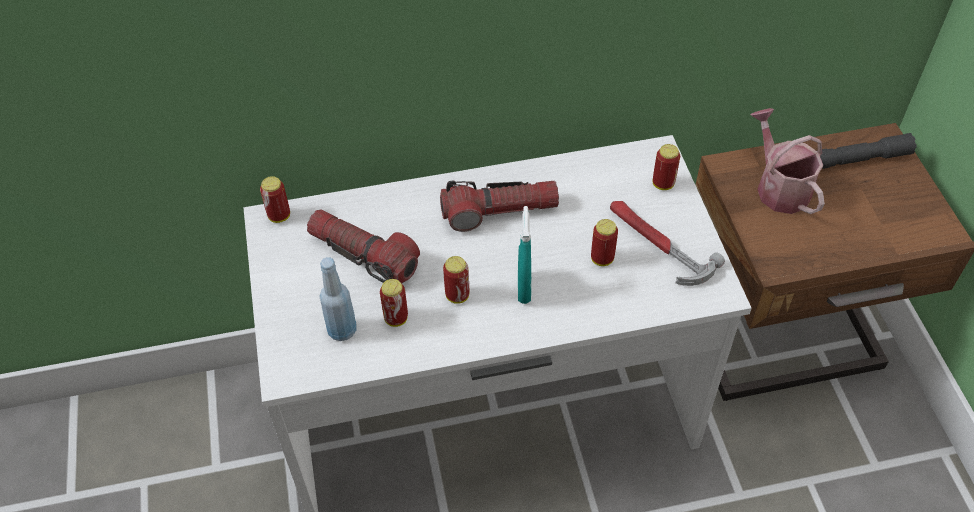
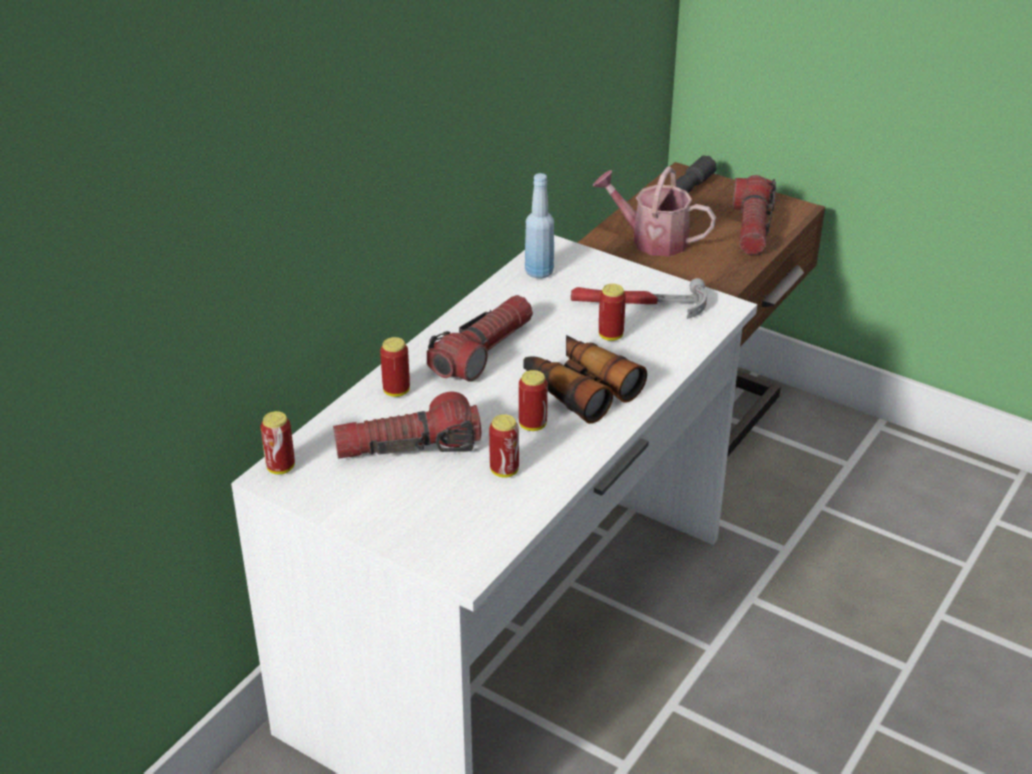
camera: 45 degrees left, 15 degrees down
(342, 330) = (469, 508): blue bottle -> blue bottle (539, 272)
(524, 288) = (579, 388): turquoise spray bottle -> binoculars
(663, 184) = (586, 265): can -> can (396, 391)
(879, 227) = (752, 227): none -> flashlight

